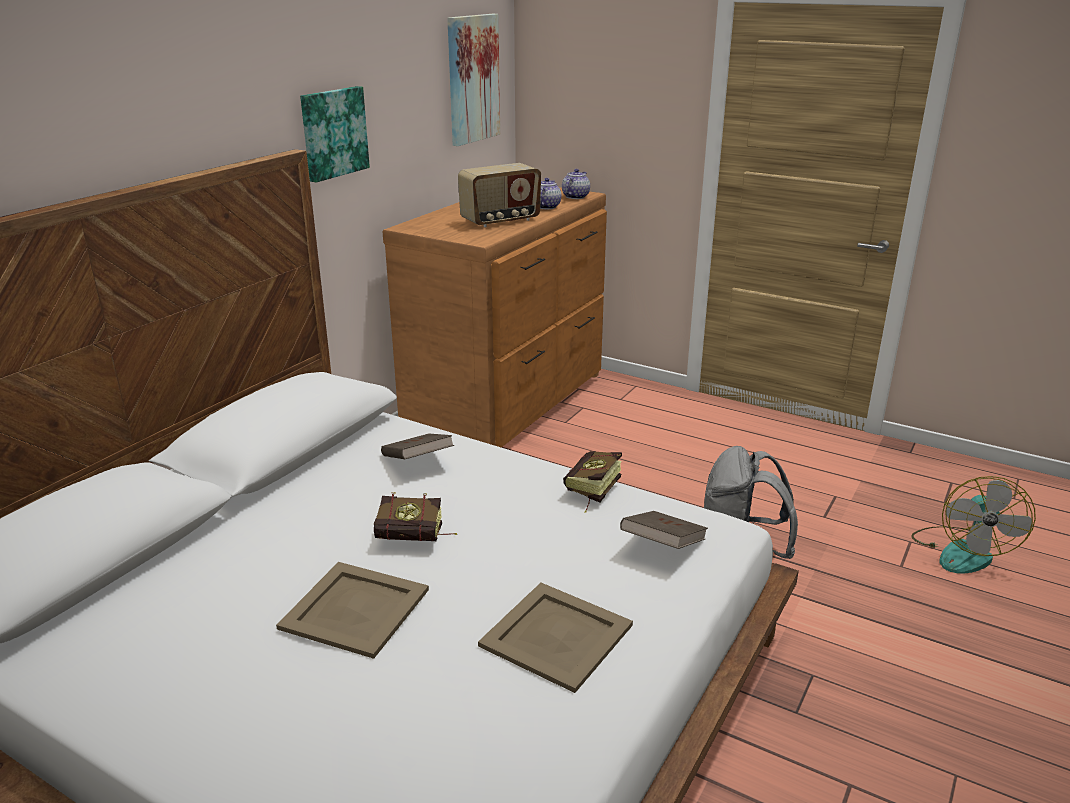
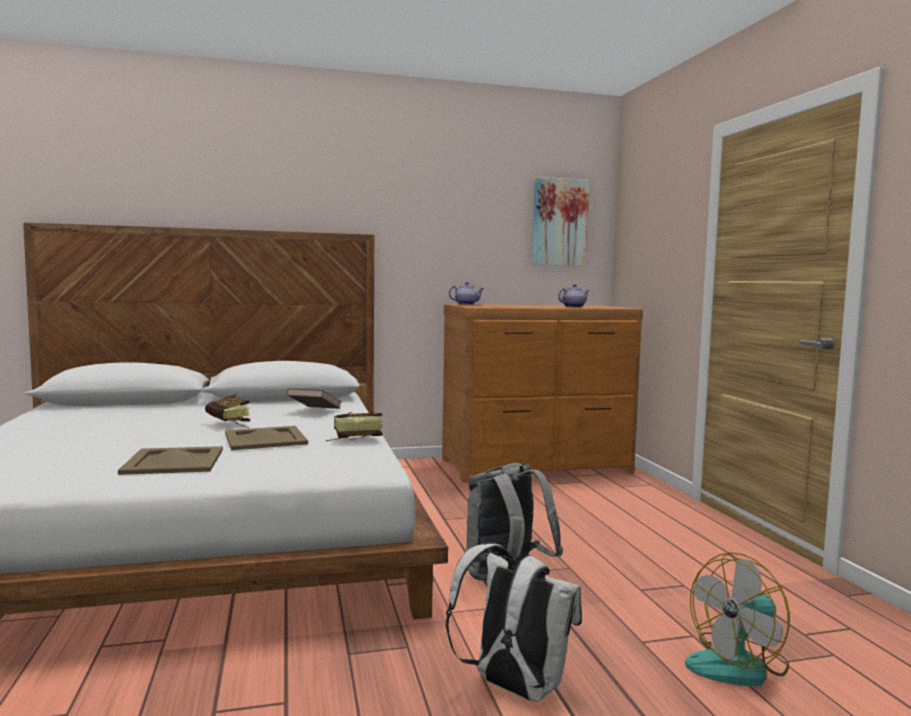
camera: 45 degrees right, 20 degrees down
(333, 133) = (411, 233): picture -> none
(353, 609) = (142, 429): beige tray -> beige tray (264, 438)
(501, 221) = (520, 306): radio -> none
(575, 196) = (613, 307): teapot -> teapot (466, 304)
(662, 546) = (319, 460): brown book -> none
(918, 657) = (513, 687): none -> white backpack

